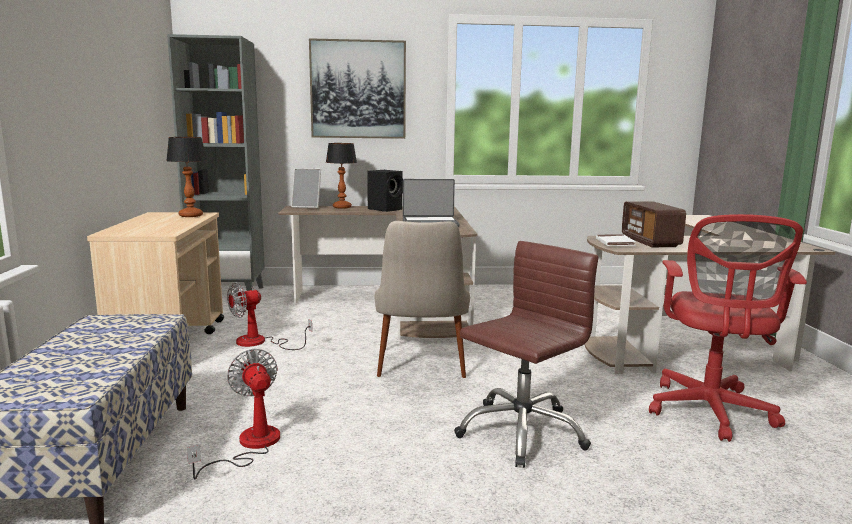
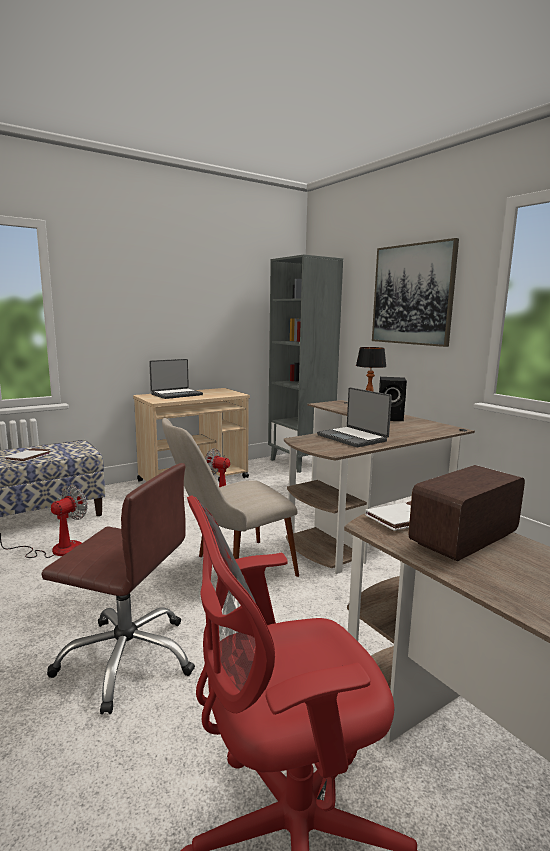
camera: 60 degrees right, 0 degrees up
(112, 347) = (28, 457): none -> white book
(142, 225) = (176, 394): none -> laptop
(191, 215) = (225, 394): table lamp -> none
(307, 206) = (345, 403): picture frame -> none

